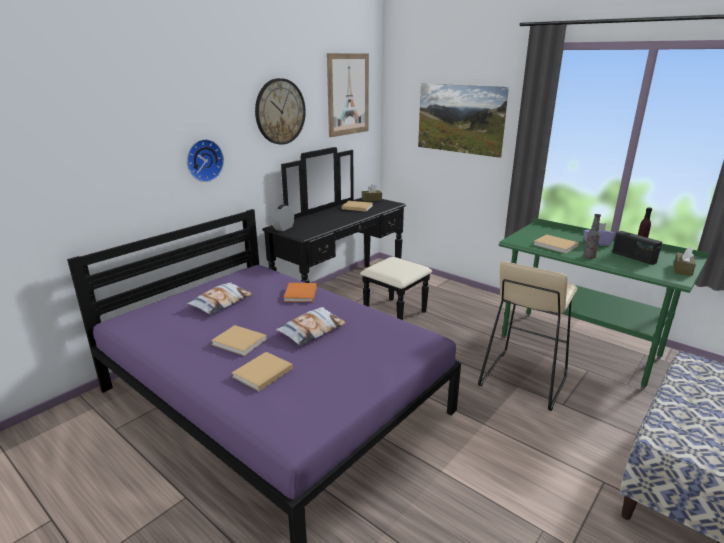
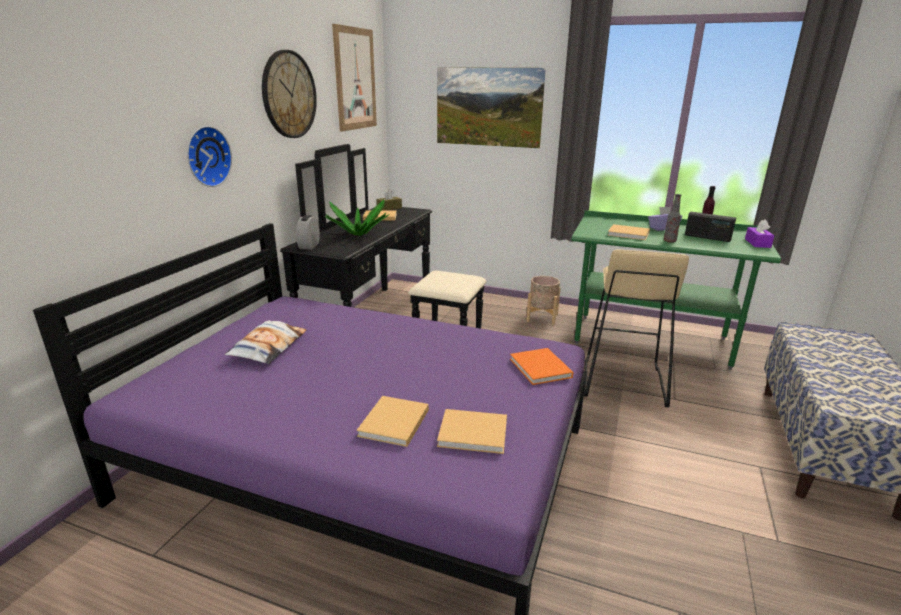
camera: 20 degrees left, 0 degrees up
(240, 342) = (334, 391): beige book -> beige book (475, 433)
(300, 294) = (368, 322): orange book -> orange book (541, 369)
(312, 330) = (415, 361): pillow -> none
(327, 221) = (358, 234): none -> potted plant
(487, 310) = (542, 318): none -> beige planter
(682, 269) = (757, 243): brown tissue box -> purple tissue box

